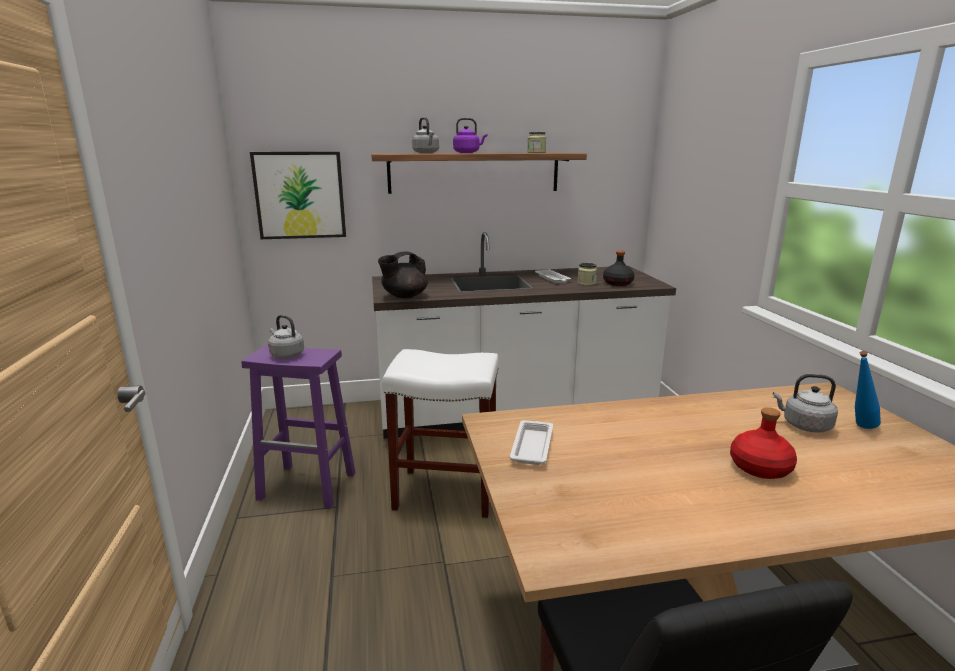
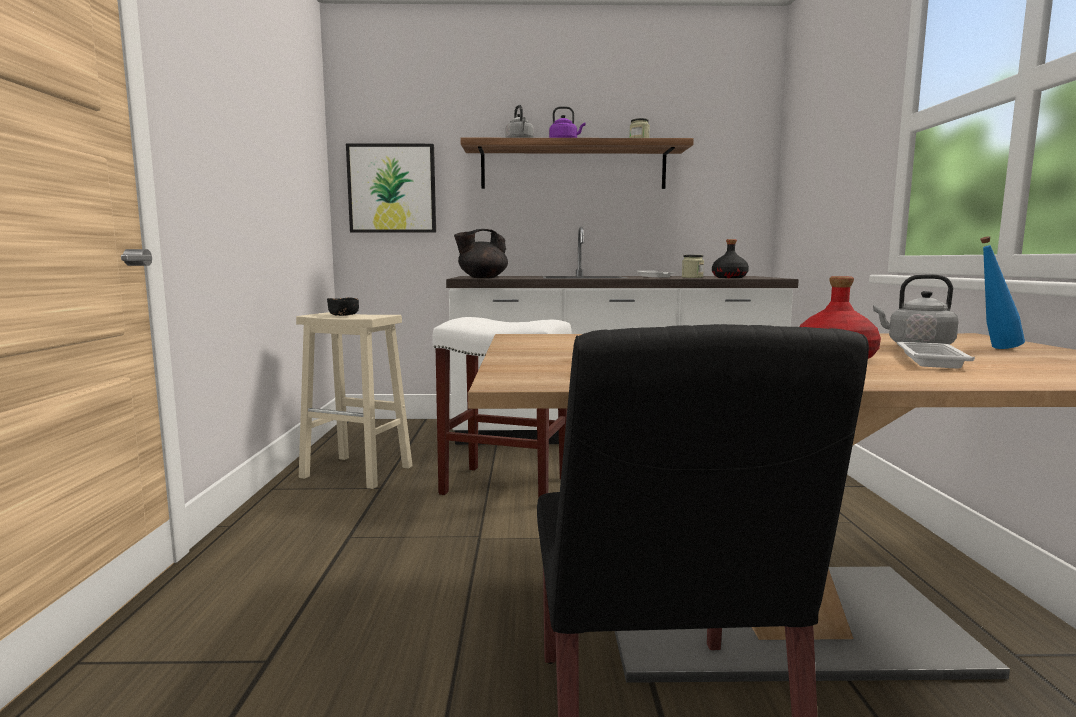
camera: 10 degrees right, 10 degrees down
(286, 354) = (343, 315): grey kettle -> black bowl
(309, 486) = (358, 472): purple stool -> beige stool
(532, 446) = (558, 344): white tray -> white tray (930, 360)

